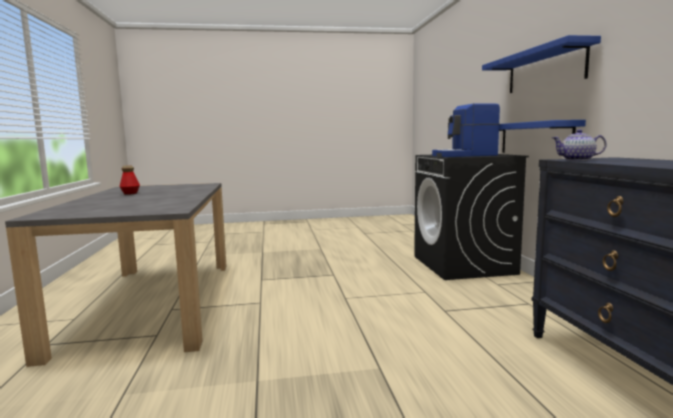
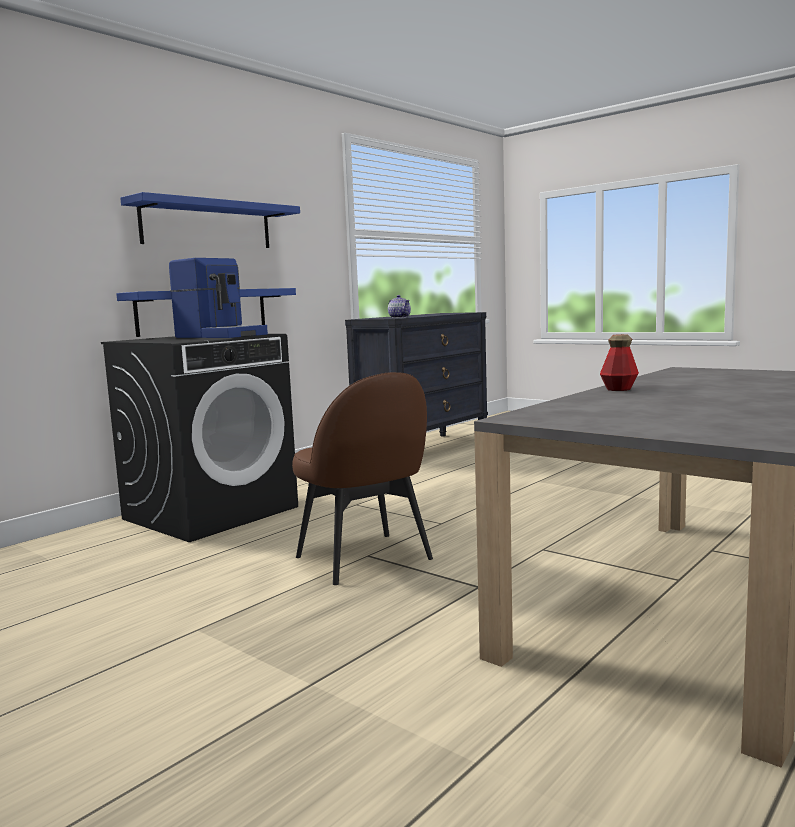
camera: 130 degrees left, 0 degrees up
(130, 193) = (741, 404): bottle -> bottle (619, 389)
(329, 273) = (365, 559): none -> brown chair

